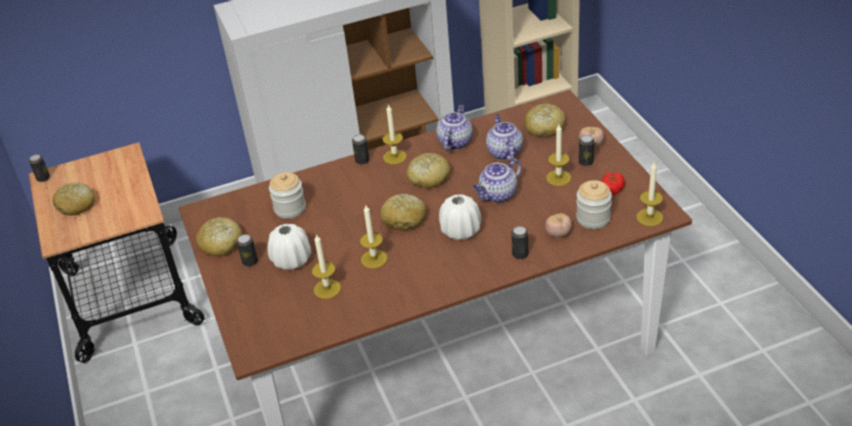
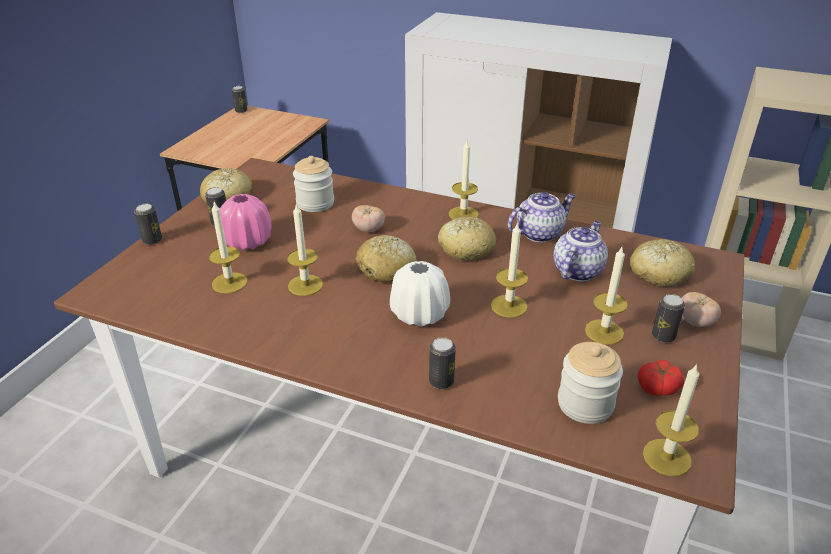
camera: 40 degrees right, 5 degrees down
(76, 205) = (229, 135): bread -> none
(291, 260) = (247, 241): white vase -> pink vase
(362, 160) = (431, 201): can -> can (152, 240)
(498, 195) = (509, 306): teapot -> candle
(558, 233) = (517, 391): tomato -> tomato (368, 229)

